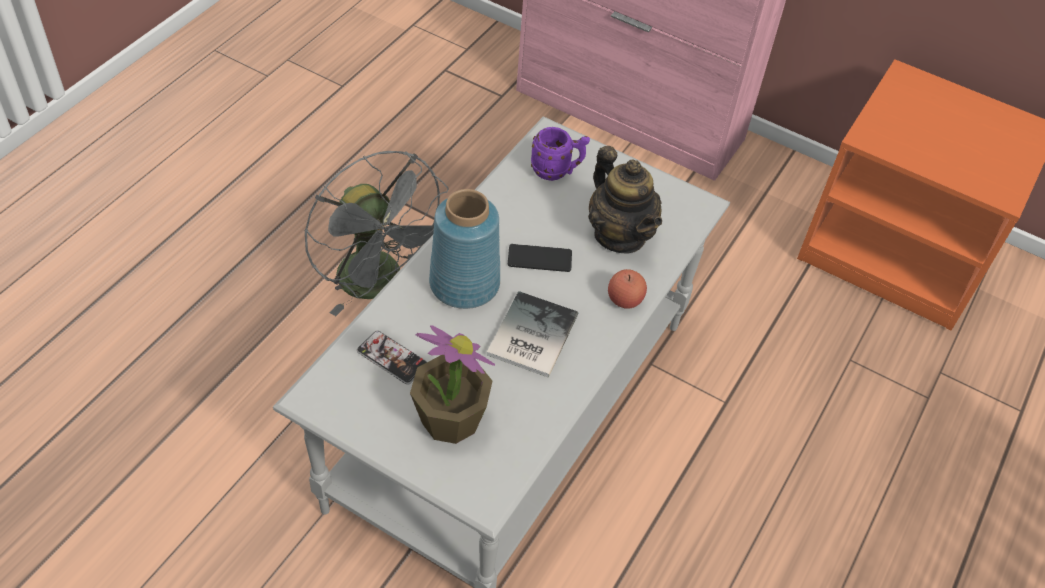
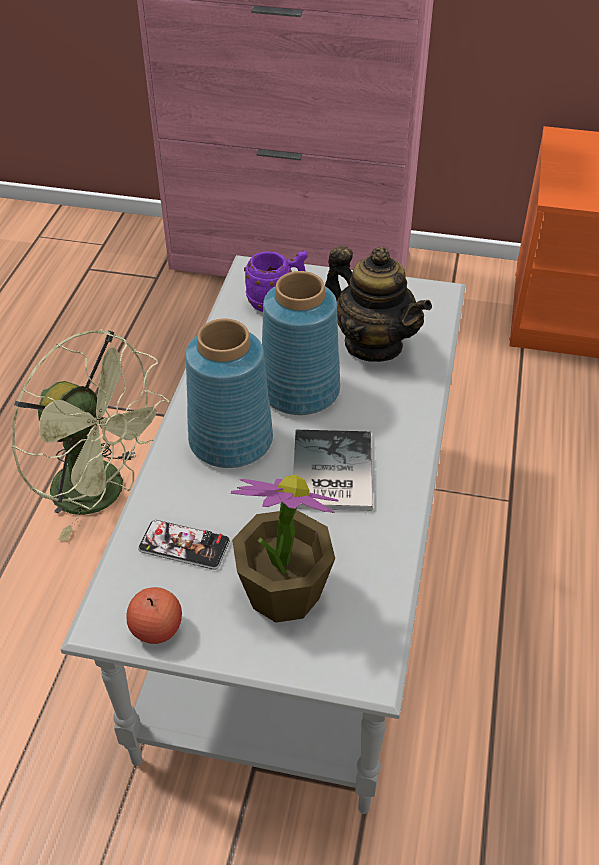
camera: 15 degrees left, 5 degrees down
(379, 284) = (102, 493): grey fan -> green fan
(539, 259) = (301, 391): phone -> blue vase
(625, 300) = (411, 406): apple -> apple (156, 629)

